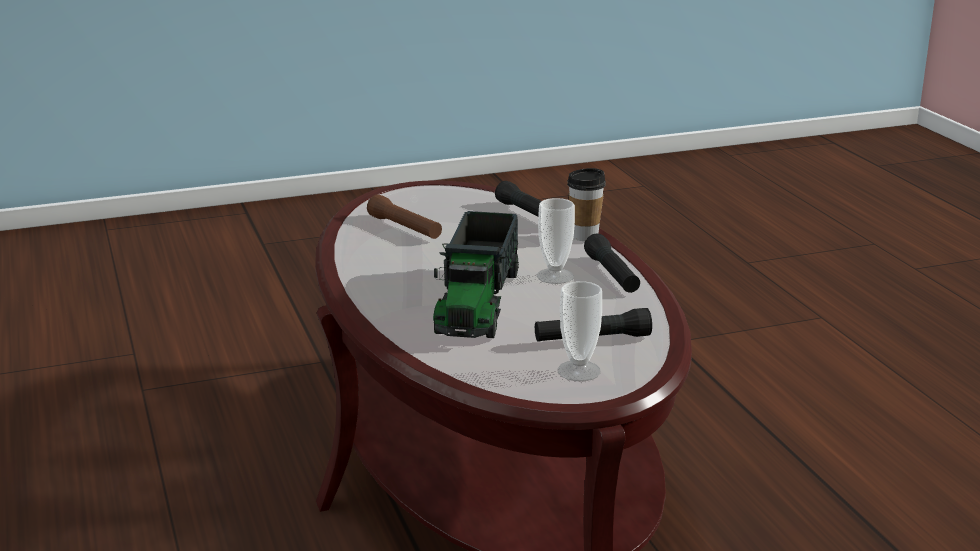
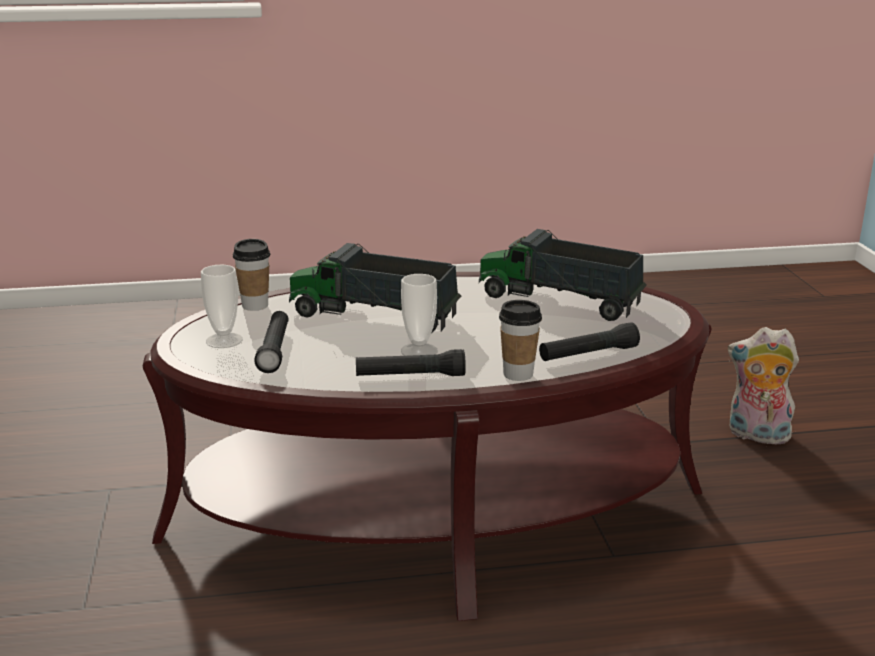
camera: 100 degrees right, 0 degrees up
(302, 320) = (756, 436): none -> plush toy
(405, 228) = (559, 301): brown flashlight -> toy truck
(471, 369) = (255, 306): none -> cup

